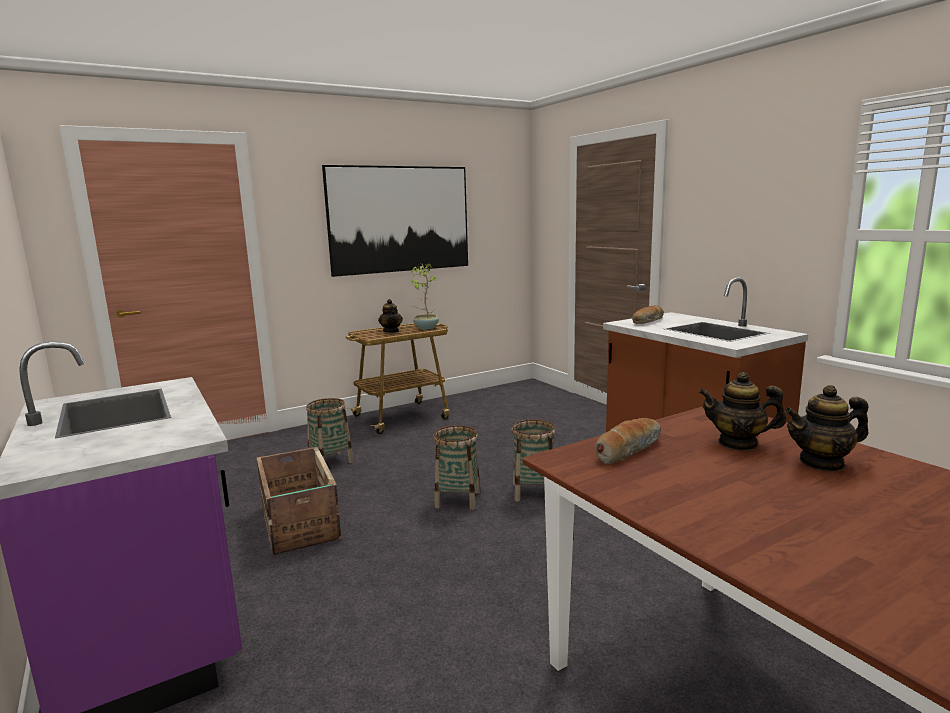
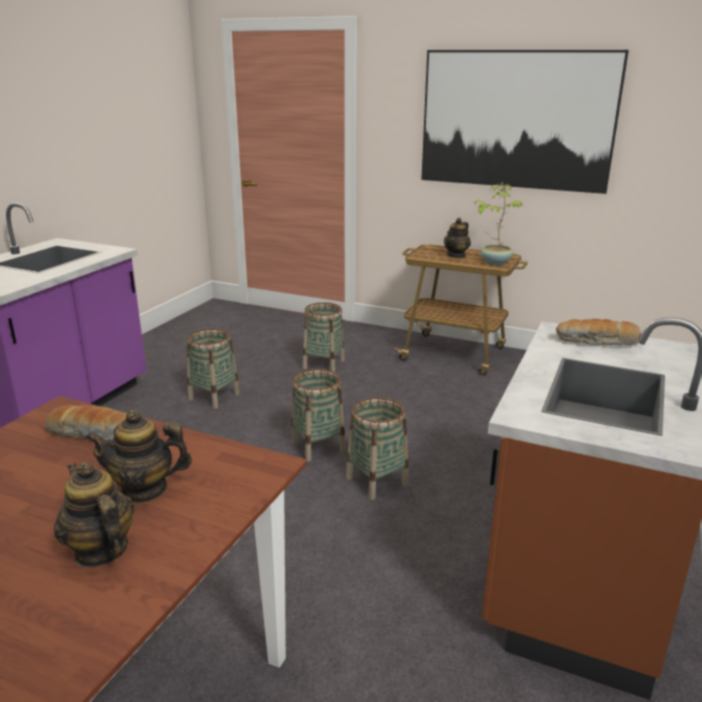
camera: 55 degrees right, 10 degrees up
(299, 523) = (214, 397): crate -> basket
(738, 443) = (144, 490): teapot -> teapot turned 75 degrees counterclockwise

